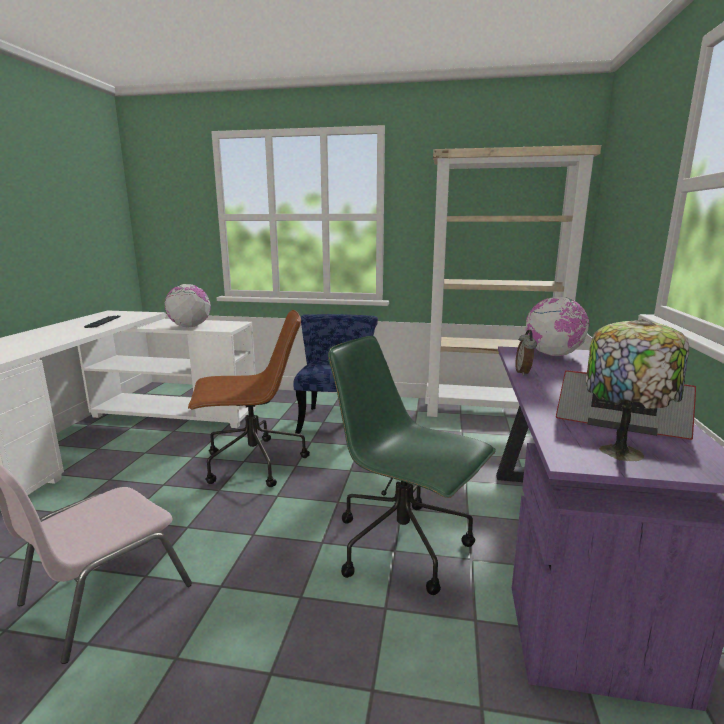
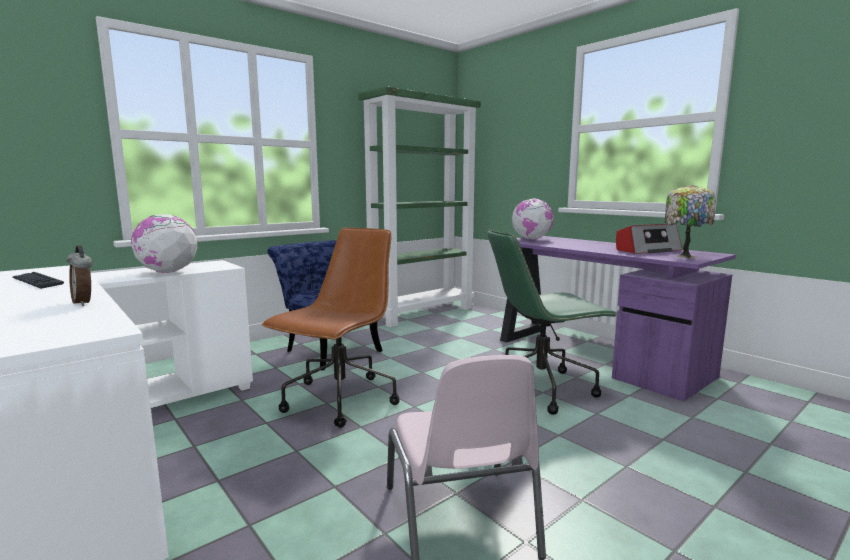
camera: 50 degrees left, 5 degrees down
(490, 412) = (422, 313): beige bookcase -> green bookcase
(524, 373) = (555, 246): alarm clock -> alarm clock (85, 303)

